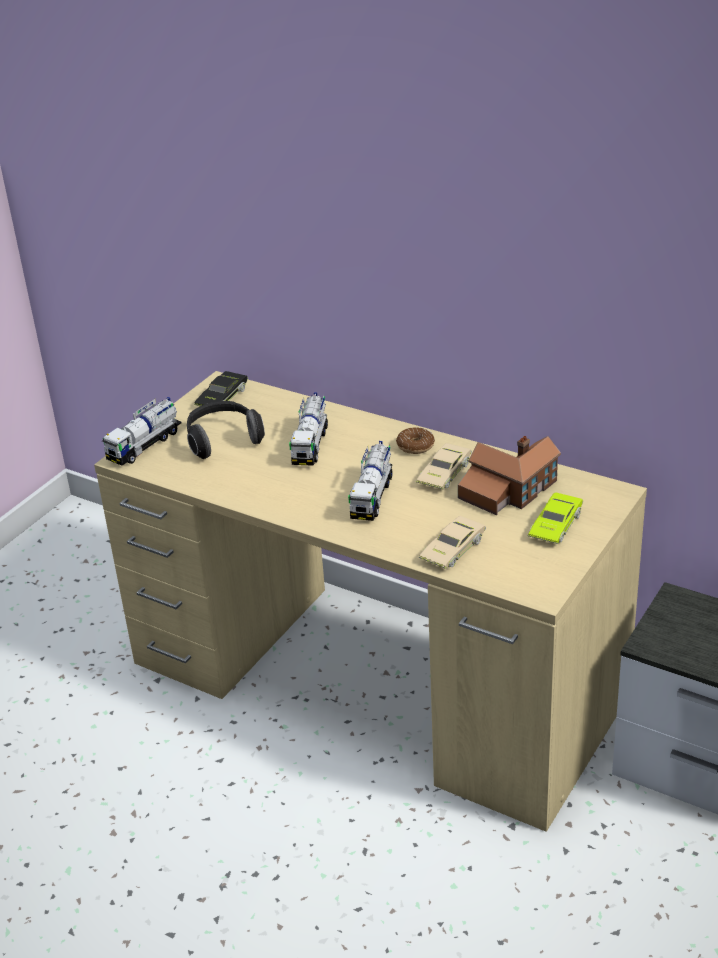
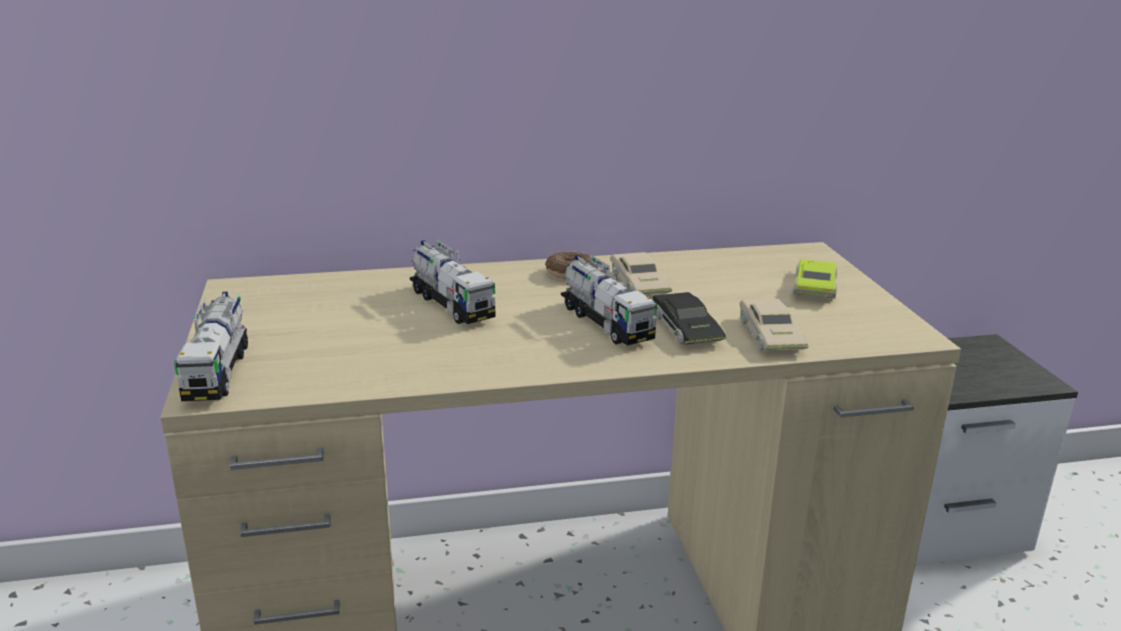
camera: 45 degrees left, 10 degrees down
(222, 397) = (259, 298): black toy car -> black toy car (686, 328)
(223, 440) = (329, 333): headphones -> none
(508, 490) = (723, 276): toy house -> none
(555, 525) = (814, 286): green toy car -> green toy car turned 150 degrees counterclockwise

